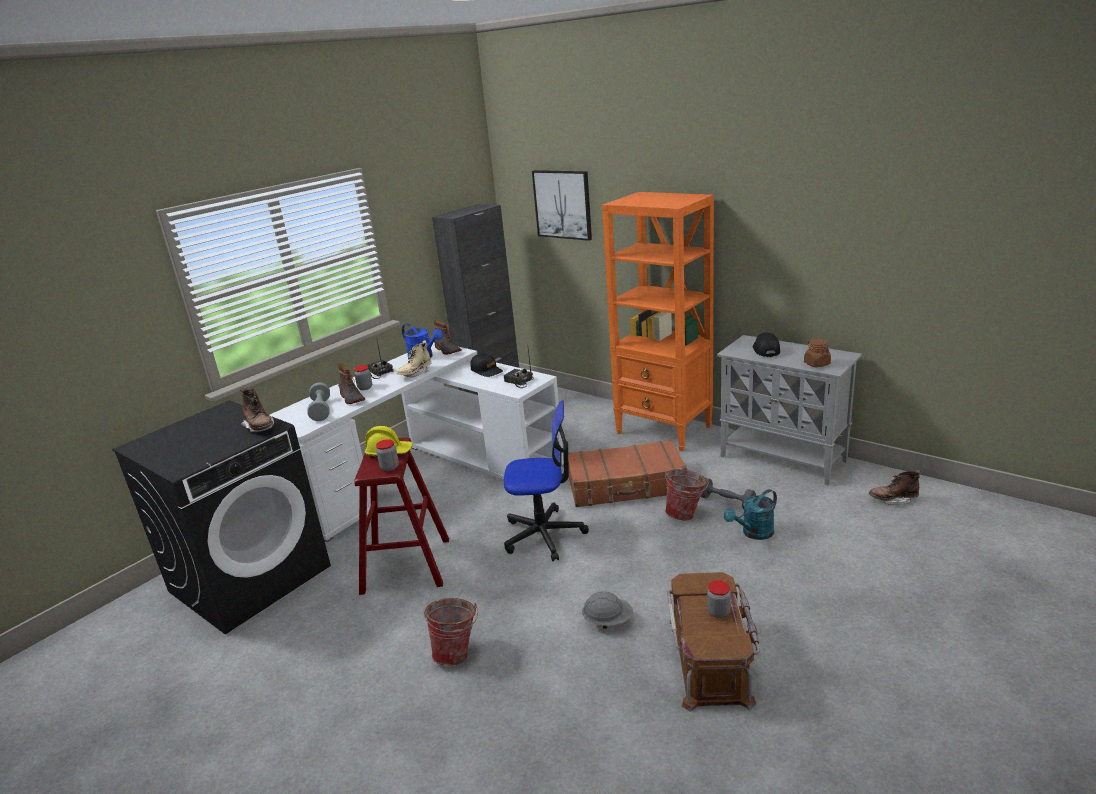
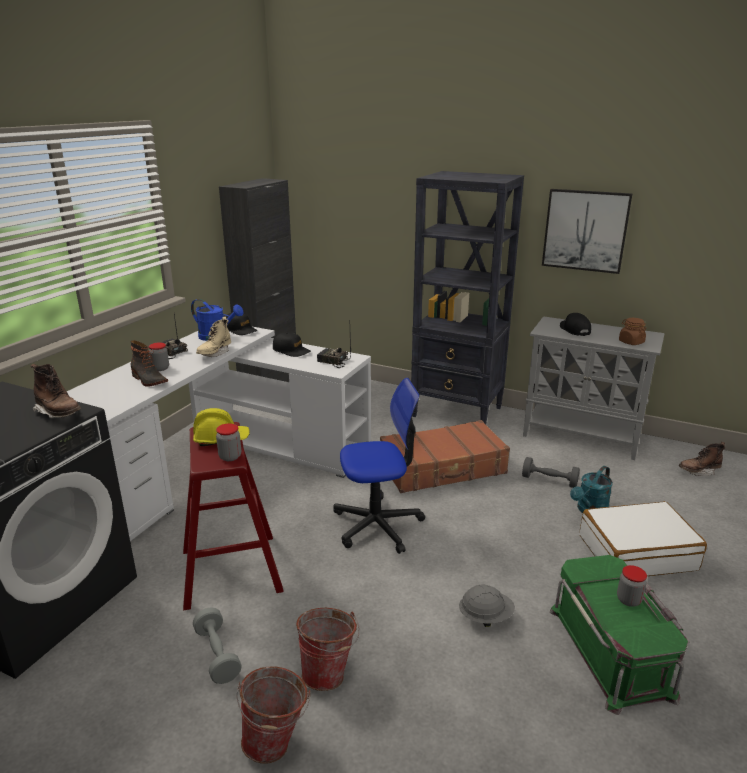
camera: 15 degrees left, 0 degrees up
(321, 410) = (115, 394): grey dumbbell -> grey dumbbell (217, 655)
(447, 350) = (240, 330): boot -> black cap
(563, 204) = (353, 183): picture -> picture (585, 230)
(664, 430) = (457, 412): orange bookcase -> black bookcase
(686, 514) = (516, 495): bucket -> bucket (277, 742)
(711, 659) = (612, 651): brown storage box -> green storage box
(781, 575) = (636, 552): none -> white suitcase

